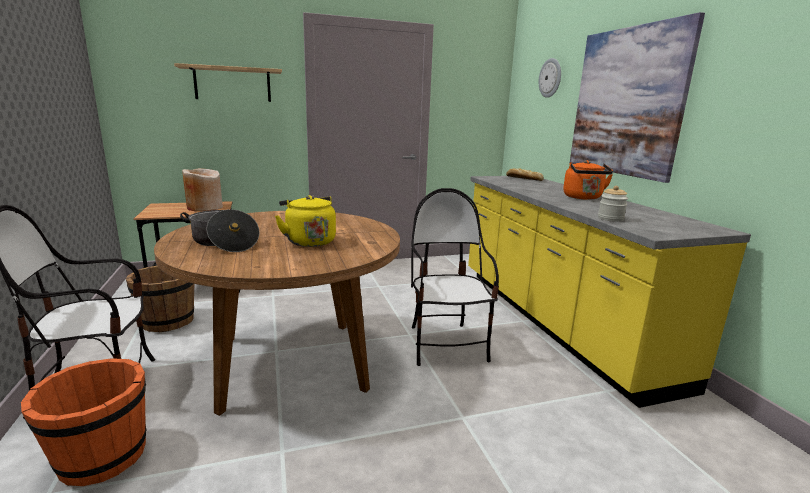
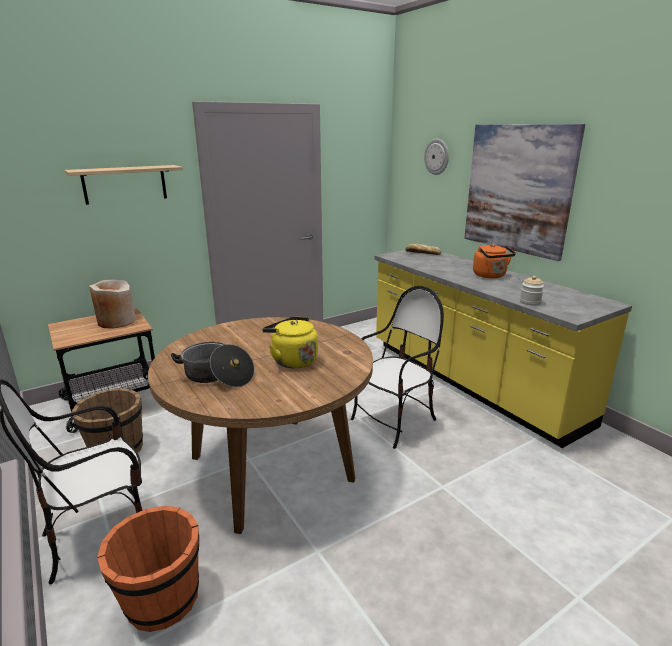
camera: 15 degrees left, 5 degrees up
(446, 344) = (394, 422): chair -> chair turned 75 degrees clockwise

